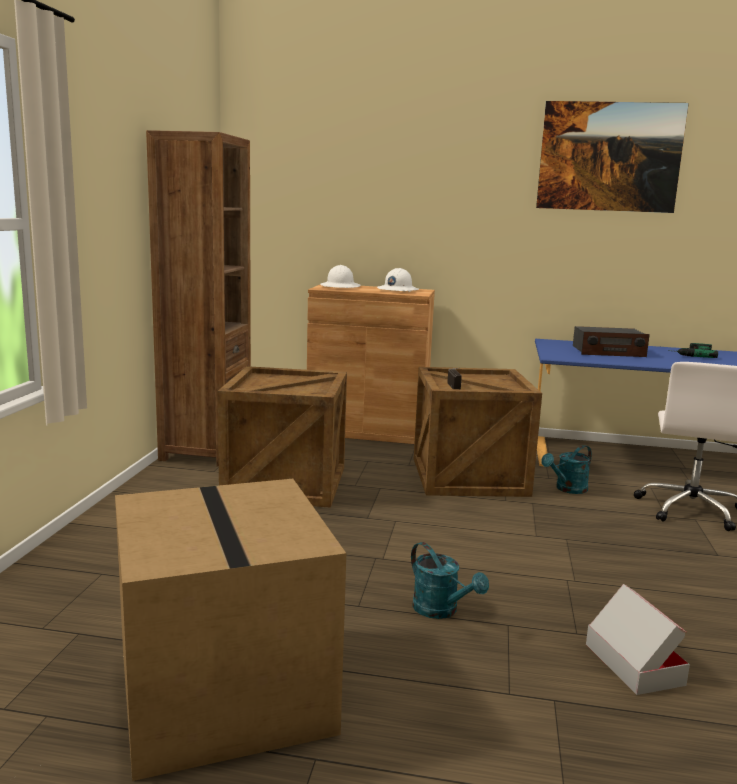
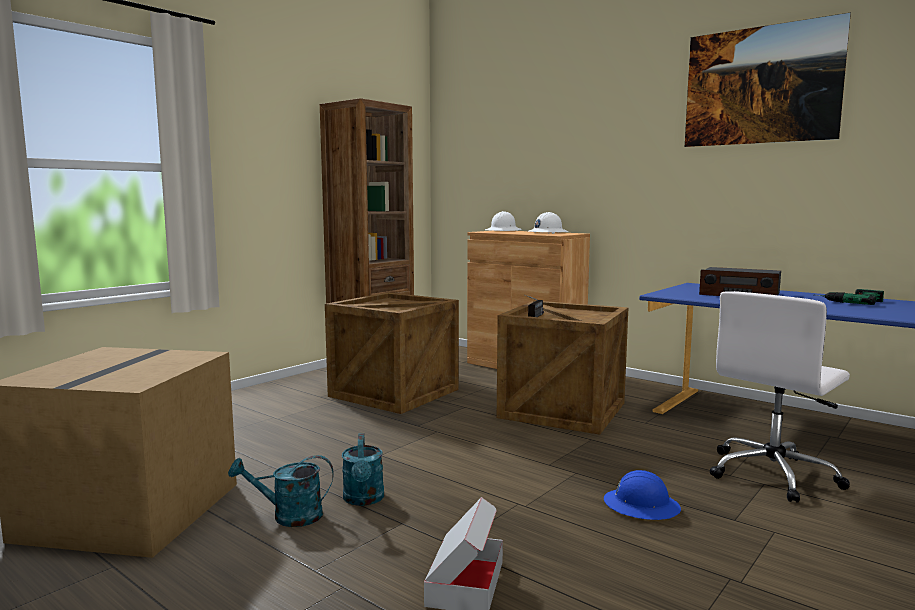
camera: 30 degrees right, 5 degrees down
(567, 489) = (650, 434): turquoise watering can -> turquoise watering can (288, 516)
(650, 558) = (641, 506): none -> blue hard hat

